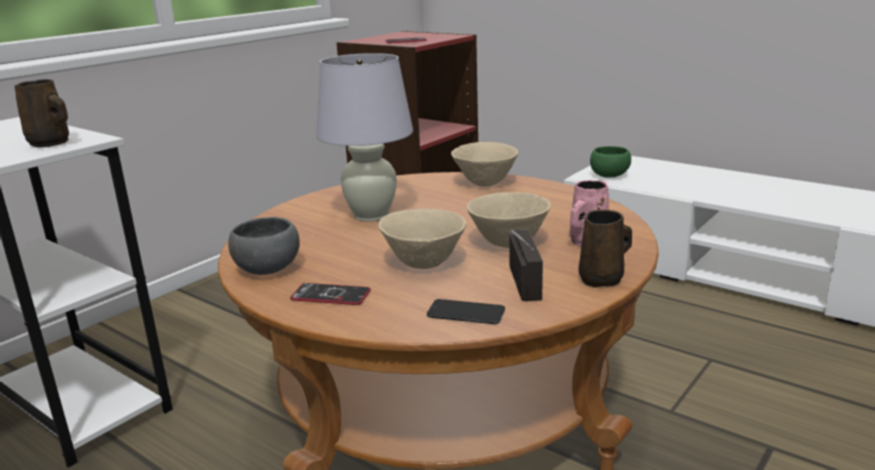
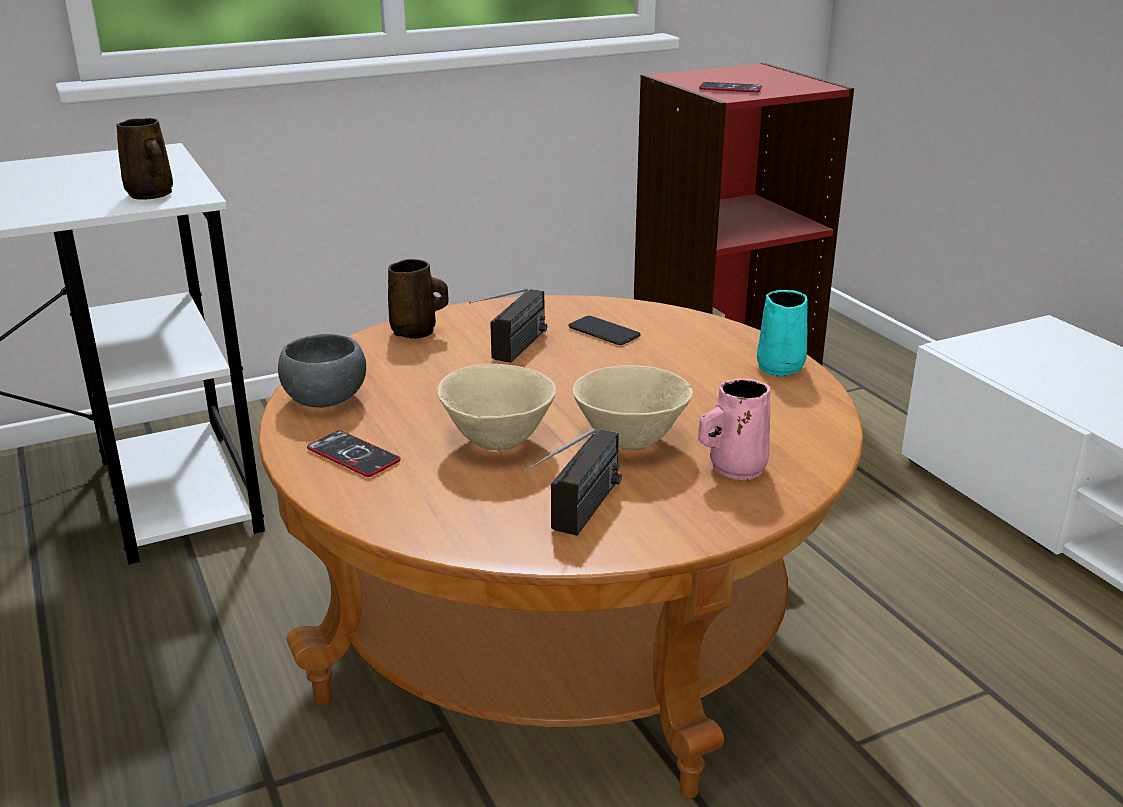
camera: 25 degrees right, 5 degrees up
(371, 216) = (511, 354): white table lamp -> radio
(466, 313) = (470, 525): phone -> phone (604, 332)
(485, 183) = (708, 338): beige bowl -> none
(546, 188) = (781, 366): none -> turquoise mug
(603, 279) = (688, 530): brown mug -> brown mug (416, 332)
(610, 175) = (999, 355): green bowl -> none

